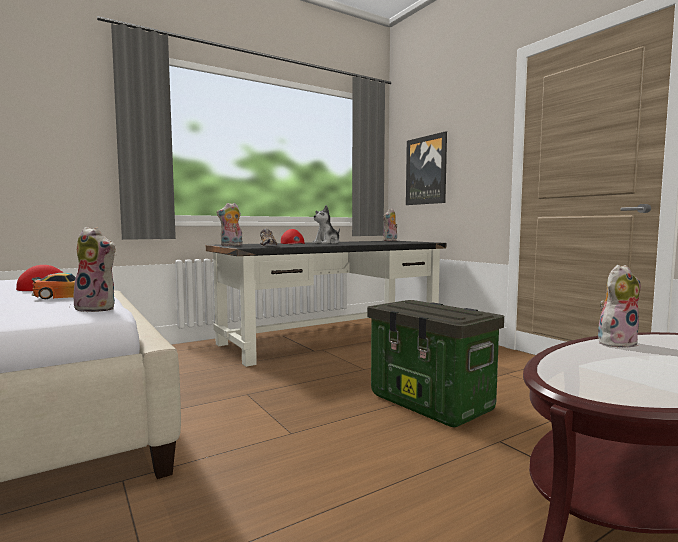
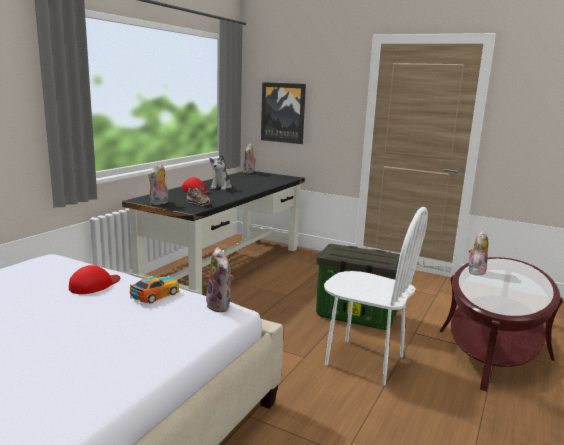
camera: 30 degrees left, 10 degrees up
(98, 308) = (220, 306): plush toy -> plush toy turned 75 degrees clockwise
(368, 457) = (364, 361): none -> white chair

